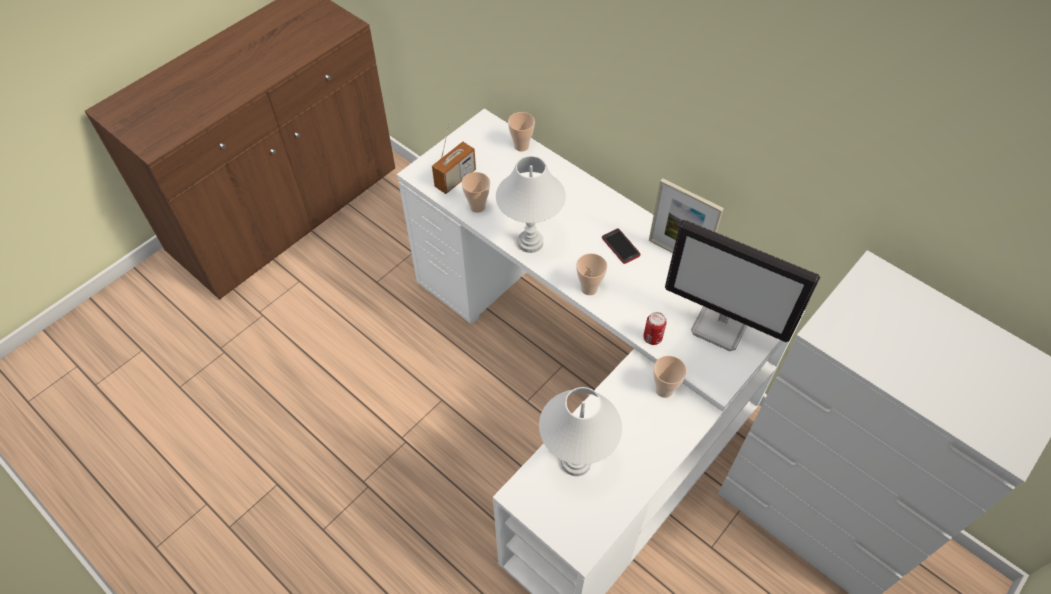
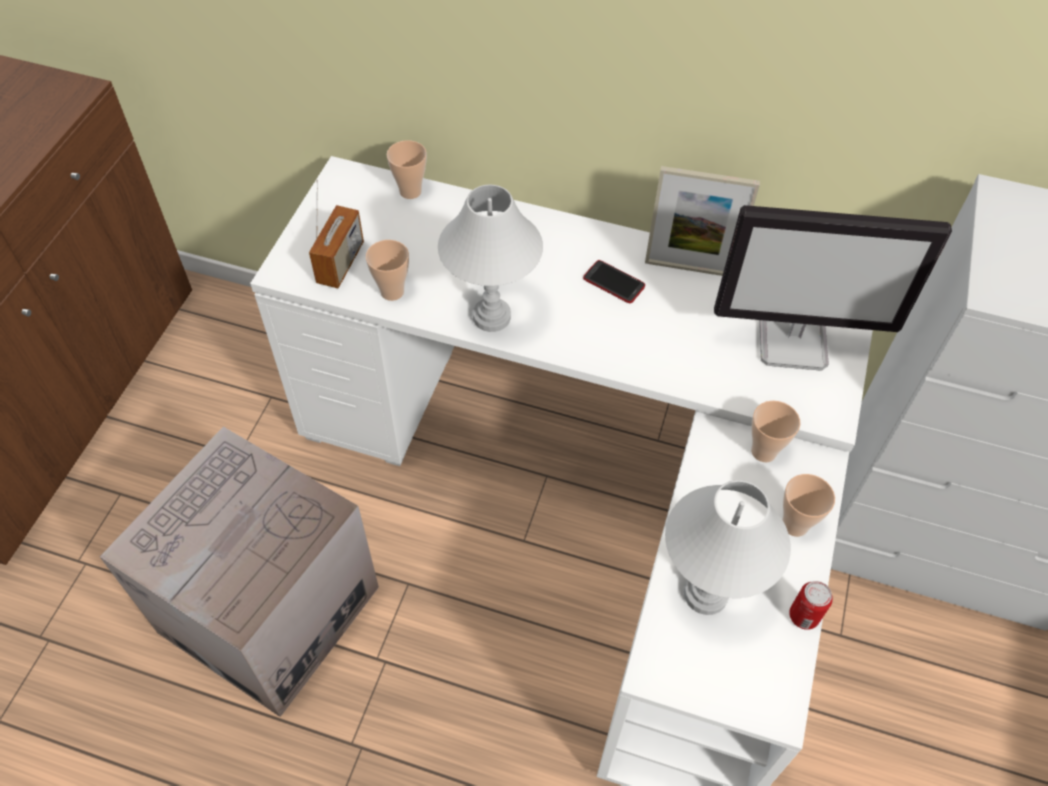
camera: 25 degrees left, 0 degrees up
(352, 383) = (269, 609): none -> cardboard box
(589, 288) = (603, 351): cup -> cup (795, 524)
(652, 338) = (719, 388): can -> can (803, 616)

